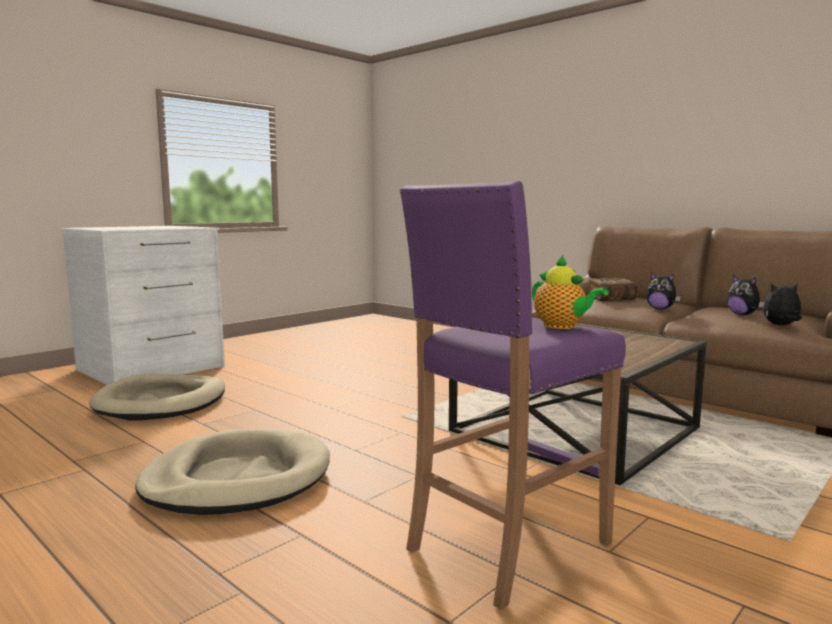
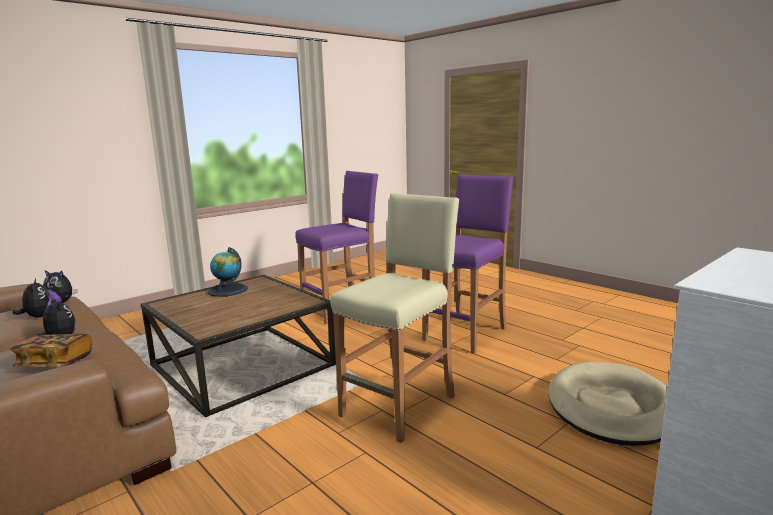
camera: 175 degrees left, 5 degrees up
(237, 479) = (466, 333): beige dog bed -> purple stool
(365, 401) = (400, 405): none -> beige stool
(562, 326) = (317, 228): teapot -> none
(626, 353) = (227, 290): none -> globe

